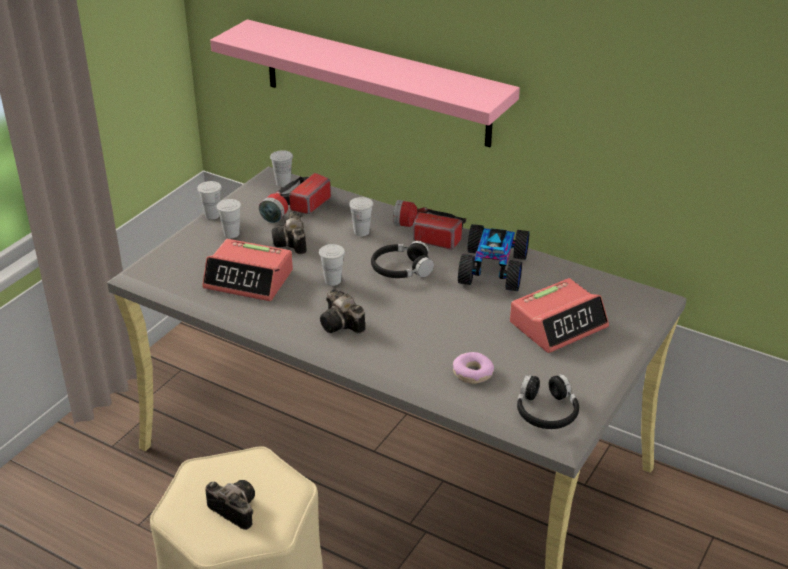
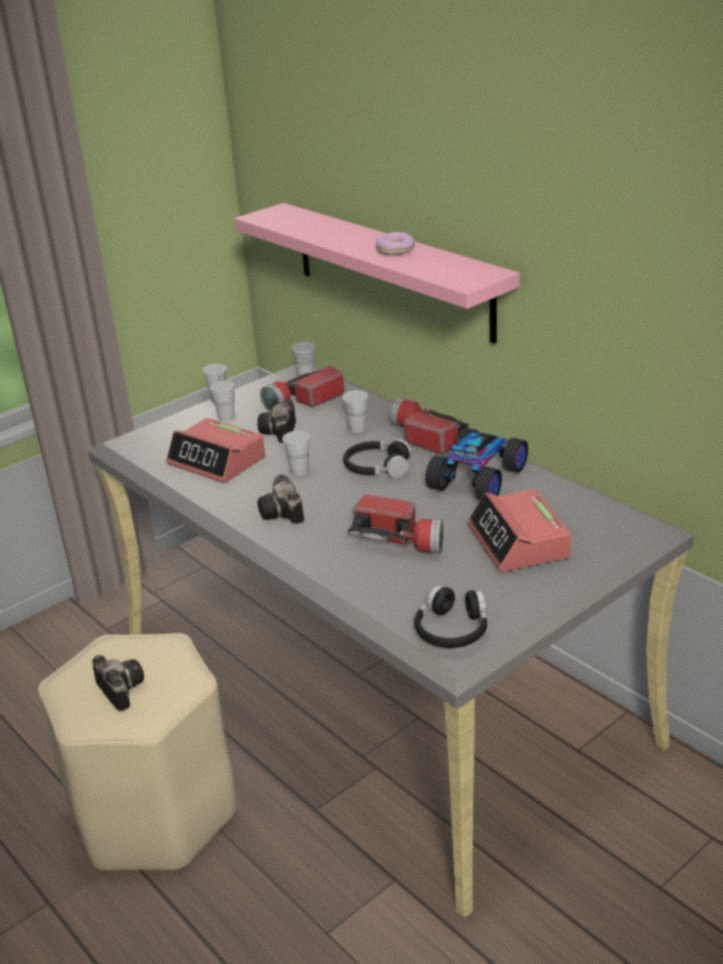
camera: 20 degrees right, 5 degrees down
(458, 336) = (399, 540): none -> flashlight
(473, 373) = (393, 579): donut -> donut (395, 250)
(558, 324) = (518, 542): alarm clock -> alarm clock turned 90 degrees clockwise

